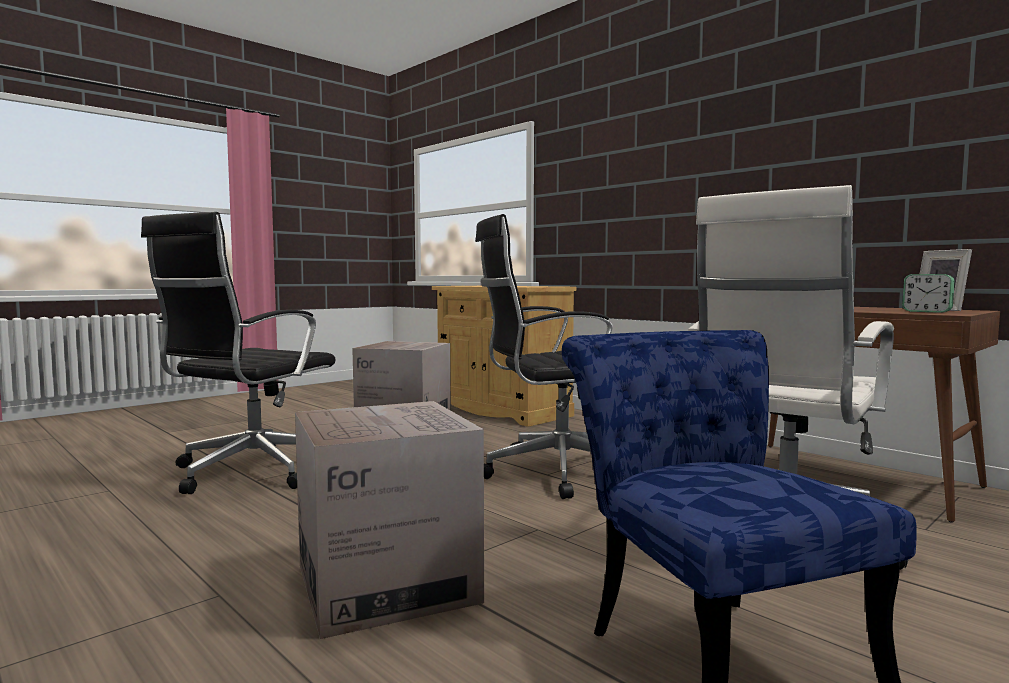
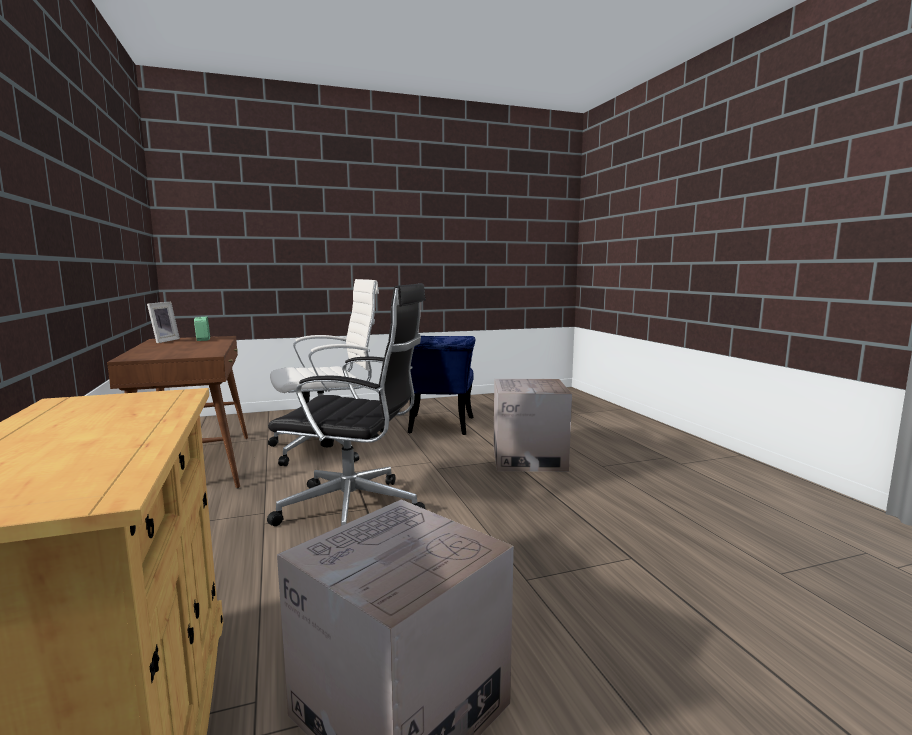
camera: 155 degrees left, 5 degrees up
(250, 472) = (646, 577): black office chair -> none

